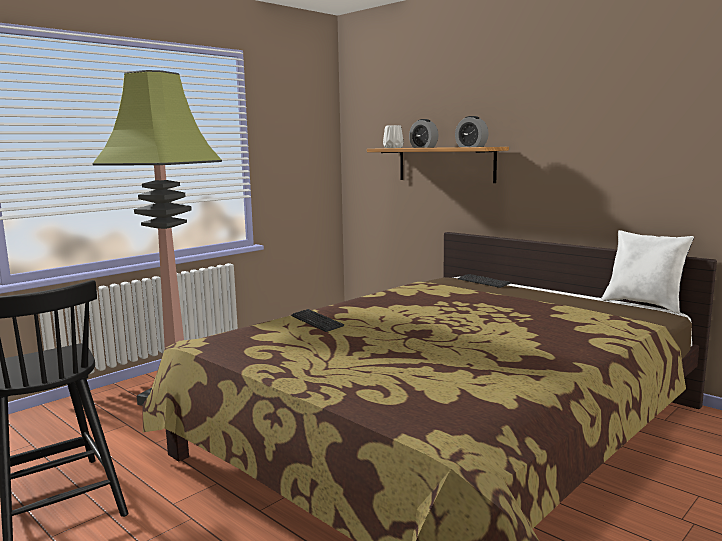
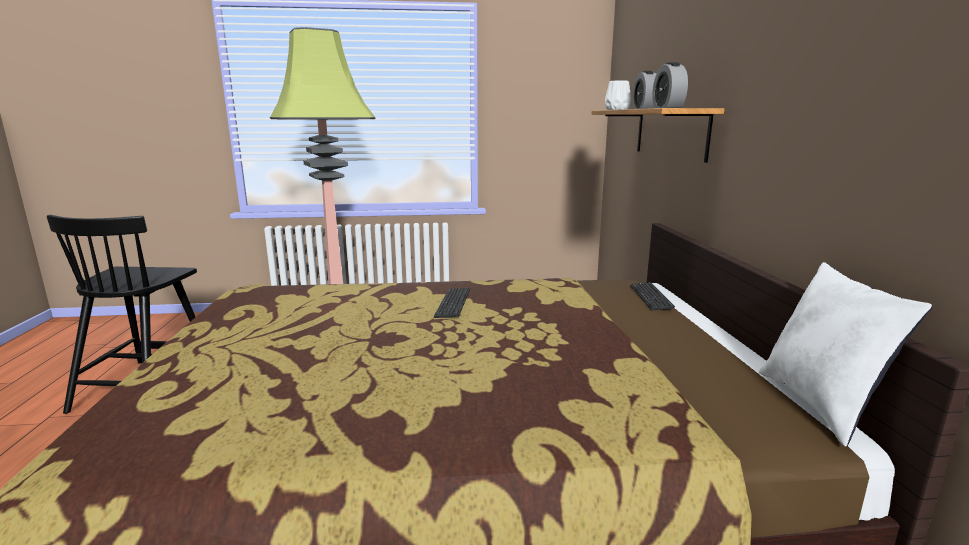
camera: 40 degrees right, 5 degrees up
(316, 322) = (355, 296): keyboard -> keyboard (453, 304)

